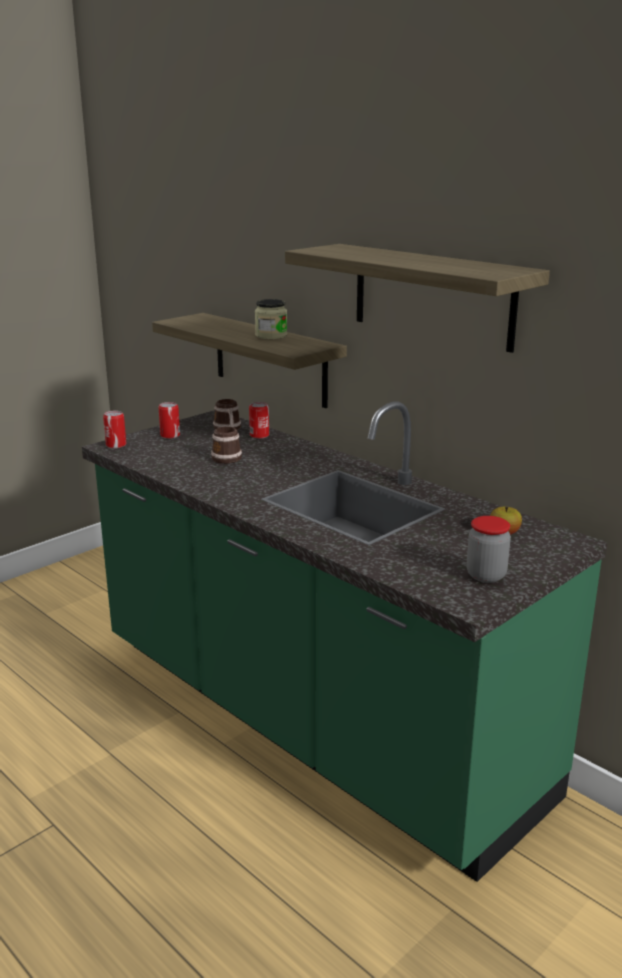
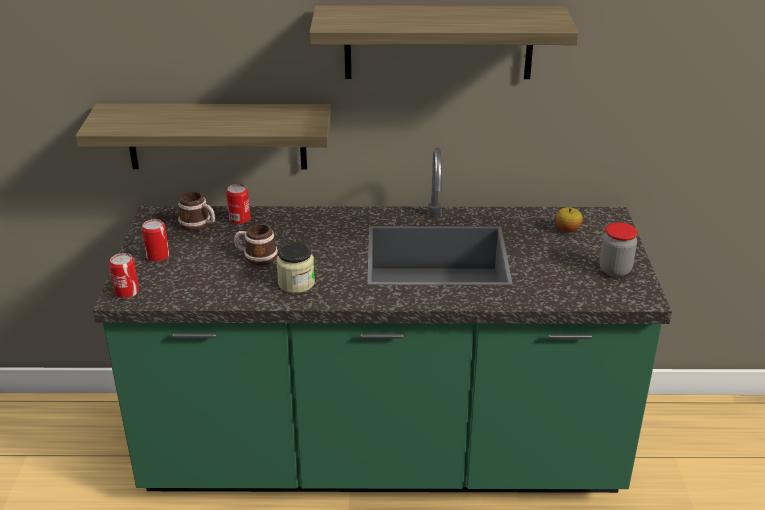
camera: 45 degrees left, 10 degrees up
(271, 335) = (243, 114): jar -> jar (296, 283)

